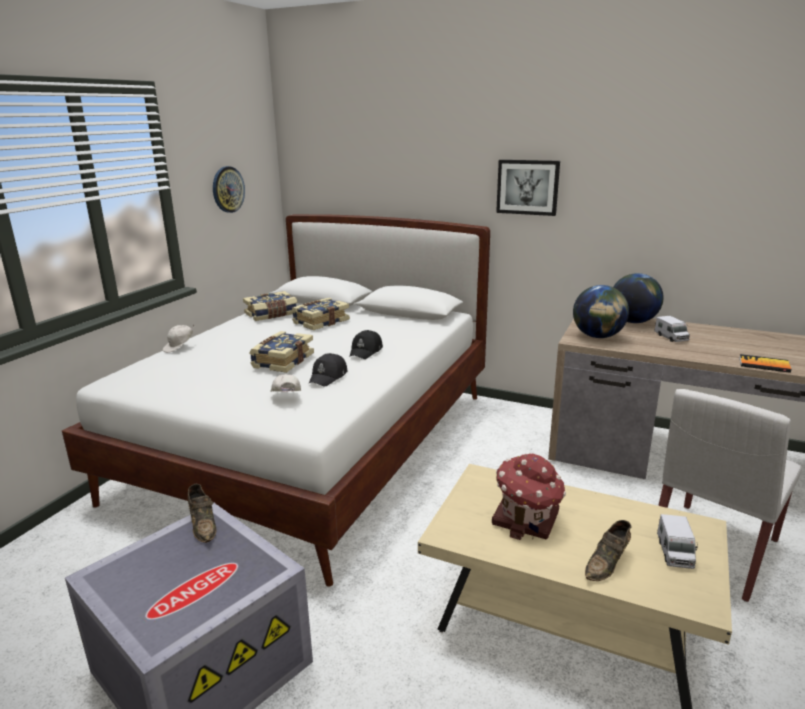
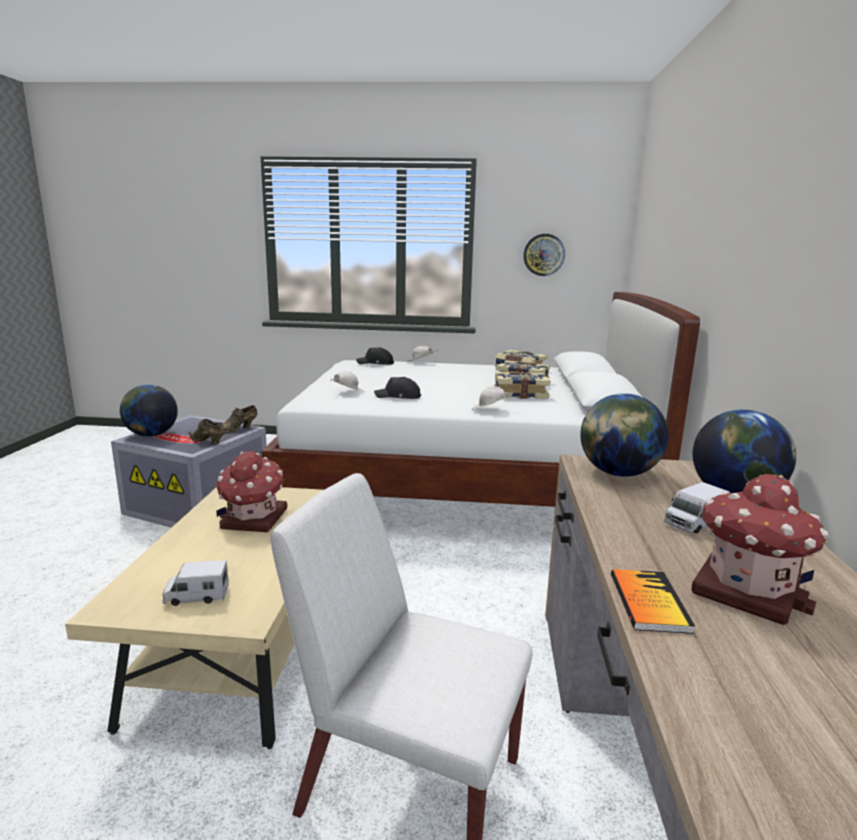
camera: 70 degrees right, 5 degrees down
(153, 619) = (151, 435): none -> globe
(282, 361) = (417, 383): book -> book (520, 394)
(366, 351) = (466, 400): black cap -> black cap (375, 363)
(404, 348) = (489, 410): none -> white cap
(527, 187) = (734, 260): picture -> none
(607, 564) = (181, 558): brown shoe -> brown shoe (207, 442)
(741, 345) = (747, 589): none -> toy house

